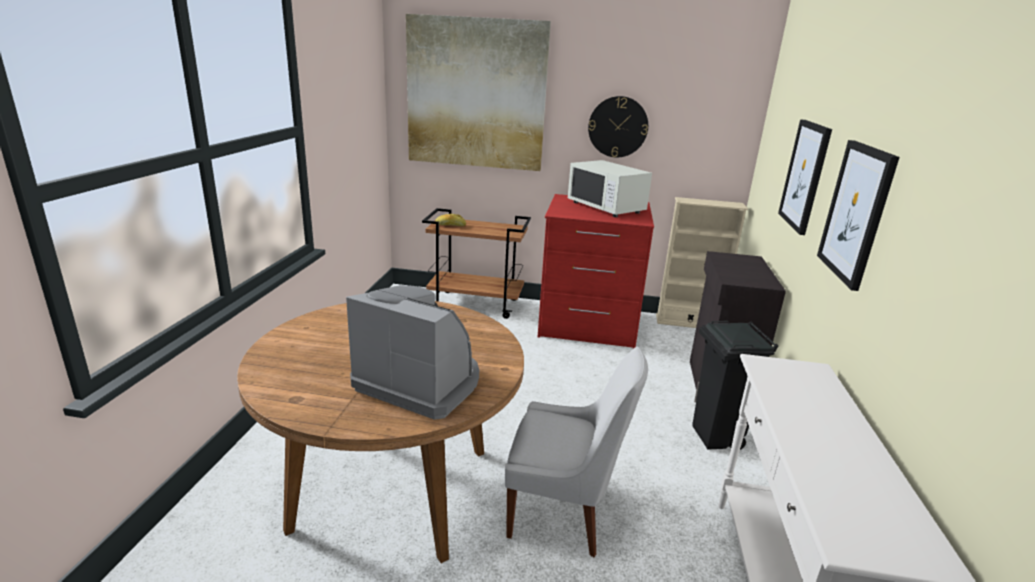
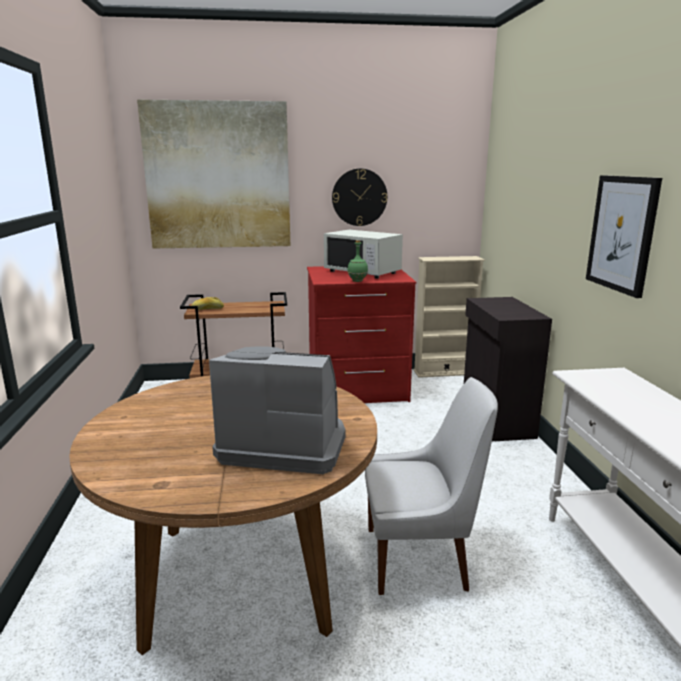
camera: 15 degrees left, 5 degrees down
(592, 218) = (357, 281): none -> green bottle
(716, 438) = (517, 463): black trash can -> none
(805, 175) = (550, 216): picture -> none

